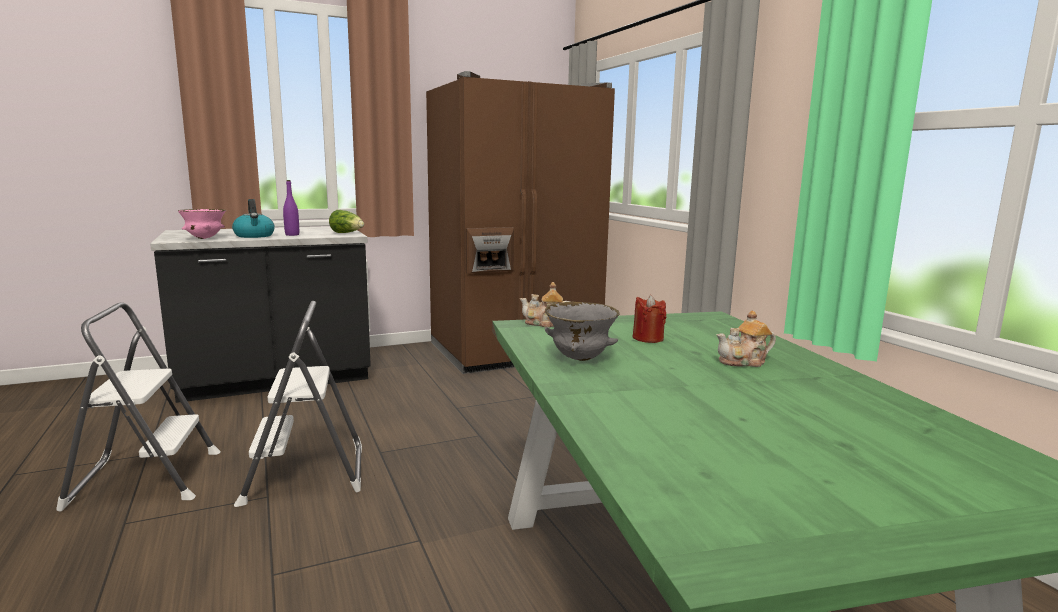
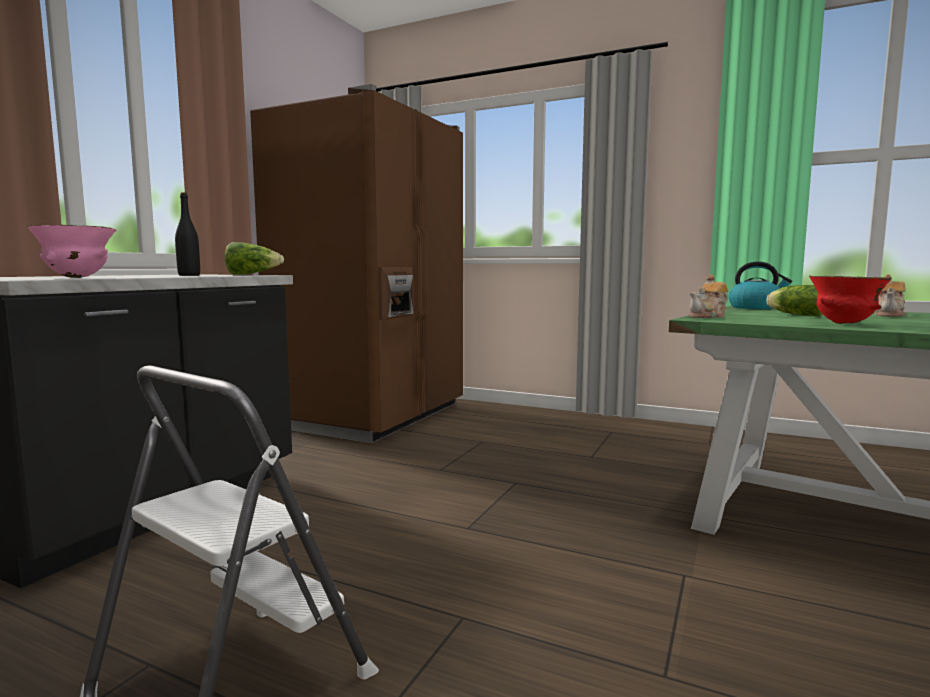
camera: 40 degrees left, 5 degrees down
(254, 236) = (141, 276): kettle -> kettle (755, 308)
(292, 235) = (189, 275): purple bottle -> black bottle
(310, 473) = (449, 575): white step ladder -> none
(579, 359) = (844, 323): grey bowl -> red bowl
(648, 338) = (795, 315): red candle -> lettuce

